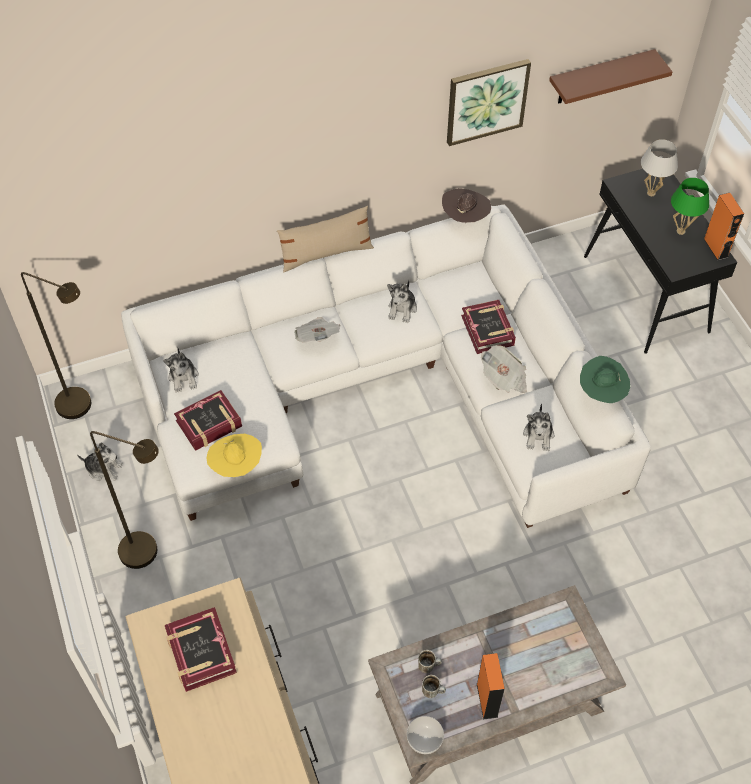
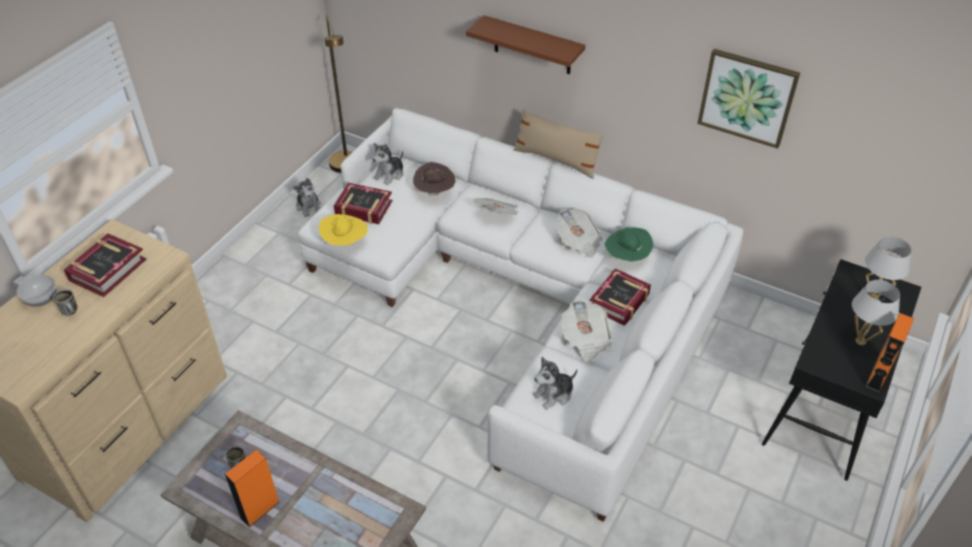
camera: 50 degrees right, 10 degrees down
(149, 553) = (264, 267): brown floor lamp -> none
(402, 309) = (578, 242): plush toy -> newspaper
(424, 739) = (191, 488): bowl -> bowl (41, 298)
(429, 666) = (262, 451): mug -> mug (72, 312)
(465, 218) = (688, 208): brown hat -> brown hat (435, 192)
(599, 77) = (880, 144): brown shelf -> brown shelf (532, 45)
(601, 392) = (618, 390): green hat -> green hat (626, 258)
(680, 231) = (860, 341): green table lamp -> white table lamp

